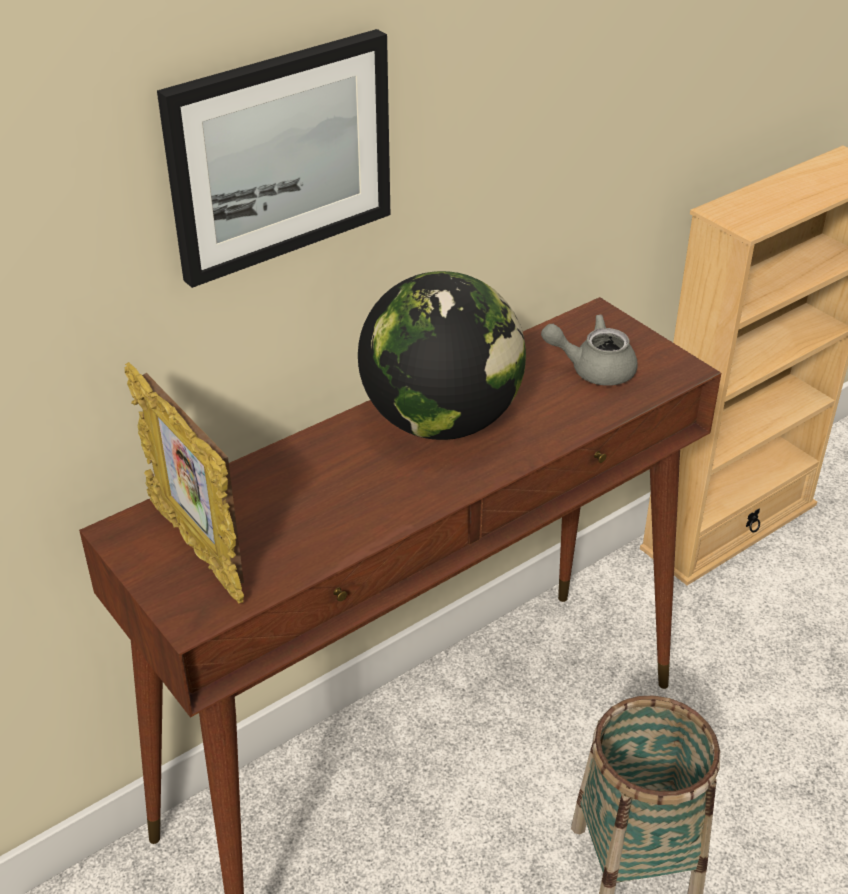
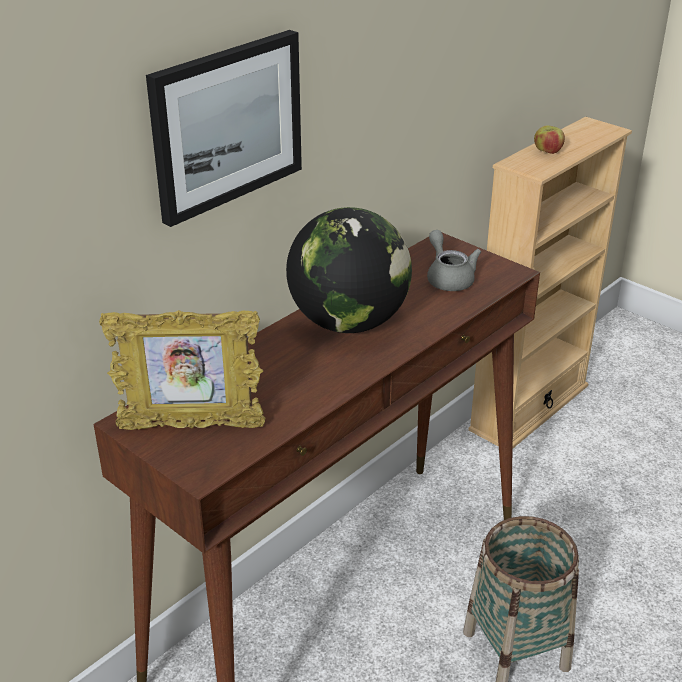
camera: 10 degrees left, 5 degrees down
(198, 549) = (191, 427): picture frame -> picture frame turned 45 degrees counterclockwise
(593, 369) = (448, 278): grey teapot -> grey teapot turned 75 degrees clockwise
(772, 197) = (548, 152): none -> apple

